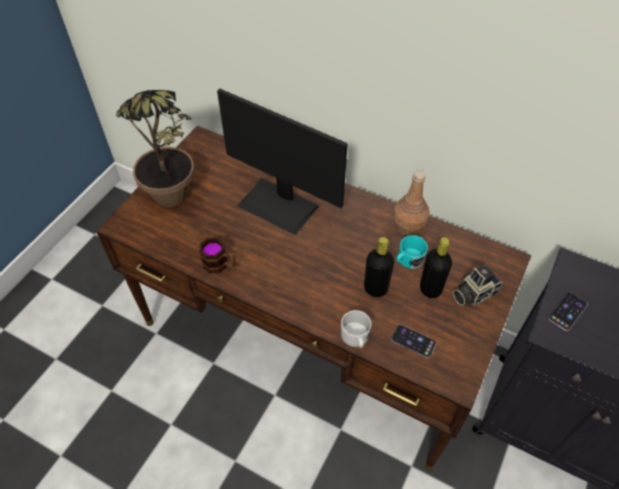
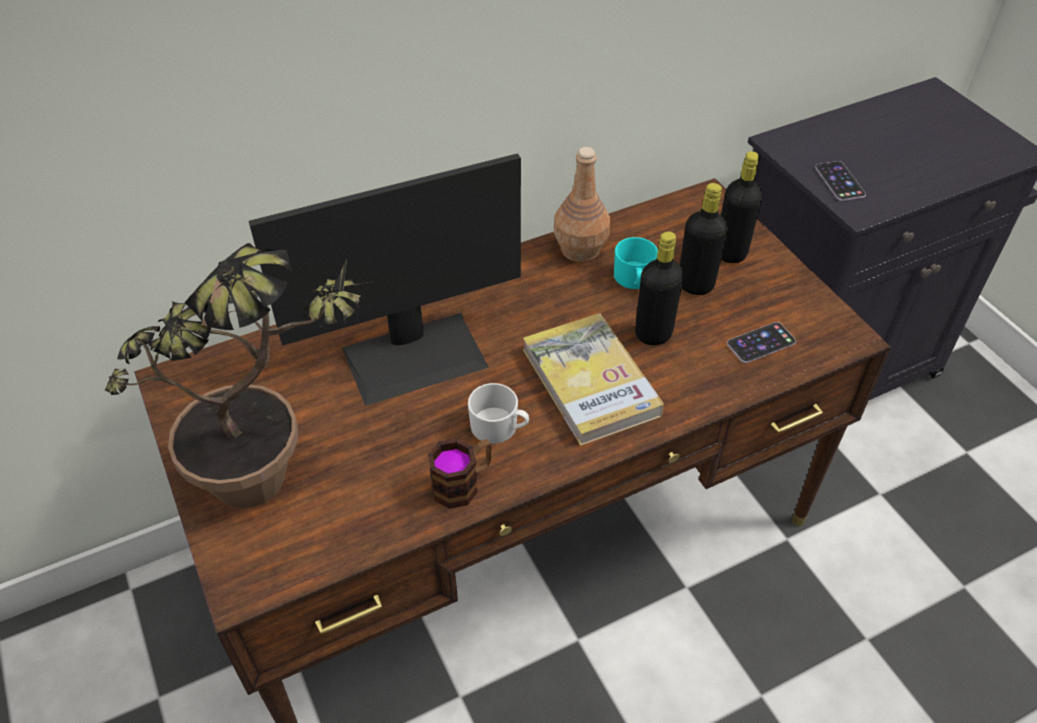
camera: 55 degrees left, 5 degrees down
(319, 279) = (590, 382): none -> book
(355, 338) = (716, 395): white mug -> white mug (499, 428)
(473, 293) = (731, 253): camera -> black bottle

